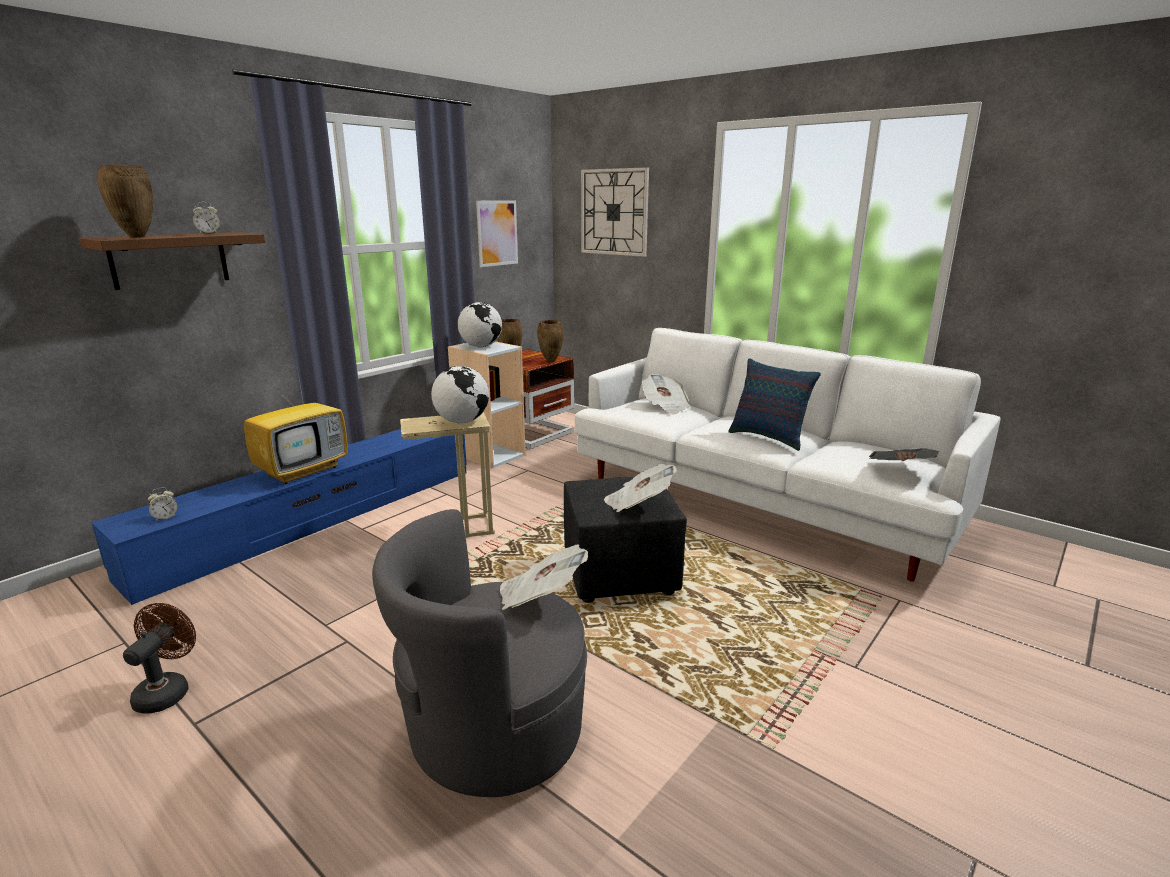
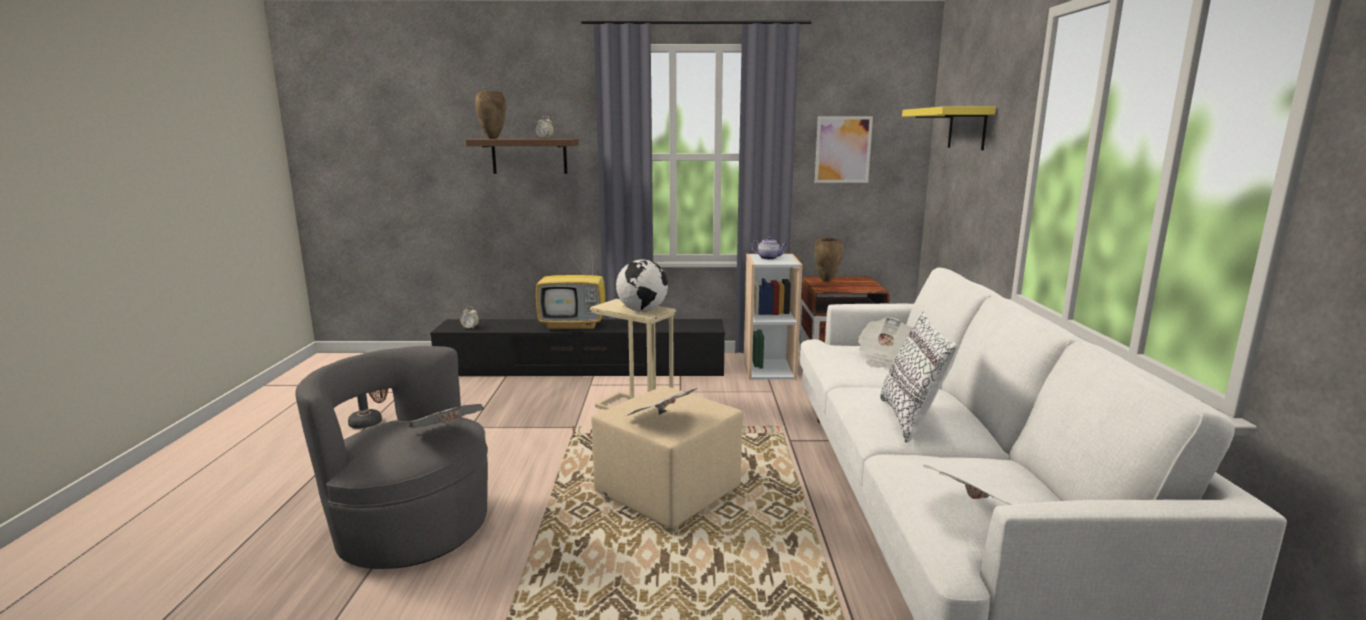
camera: 50 degrees right, 5 degrees down
(316, 518) = (583, 368): blue tv stand -> black tv stand
(481, 346) = (769, 258): globe -> teapot
(551, 361) = (858, 290): brown vase -> none
(614, 212) = (967, 128): wall clock -> yellow shelf
(620, 574) = (669, 495): black ottoman -> beige ottoman
(768, 438) = (909, 420): blue pillow -> white pillow

